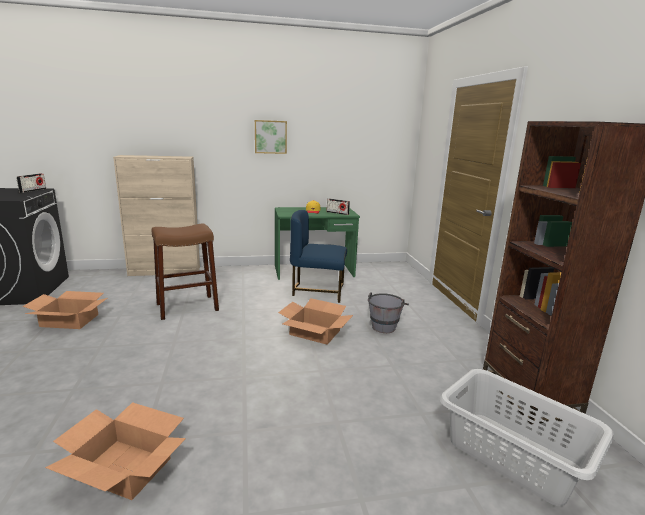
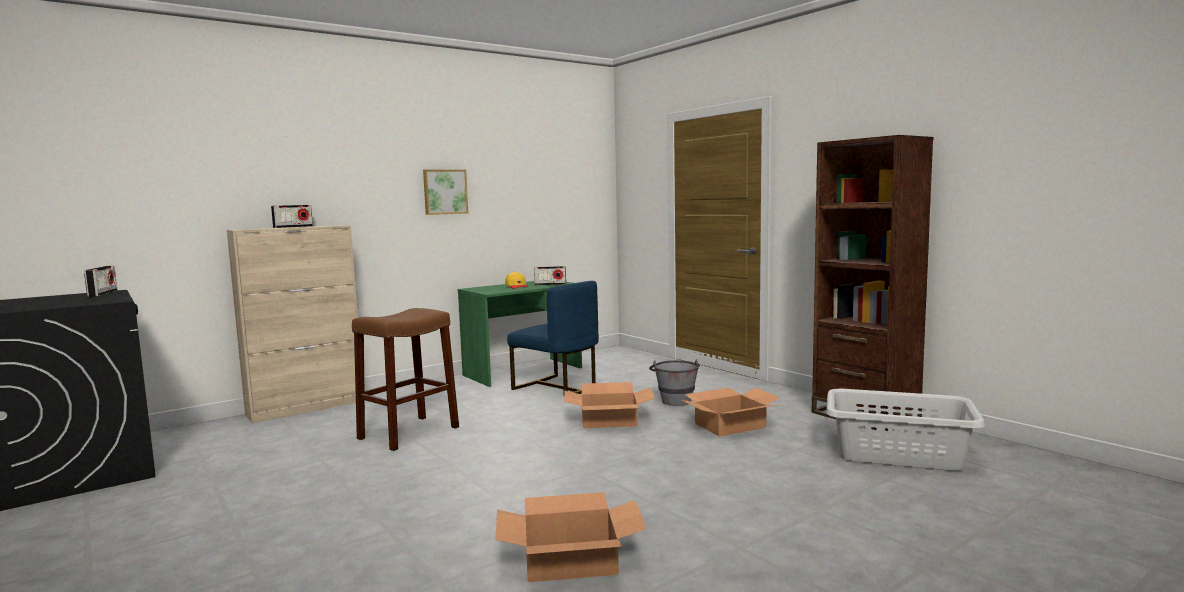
camera: 25 degrees left, 10 degrees down
(69, 320) = (249, 480): cardboard box -> cardboard box (730, 425)
(158, 156) = (293, 227): none -> radio
(318, 291) = (557, 387): blue chair -> blue chair turned 120 degrees counterclockwise

